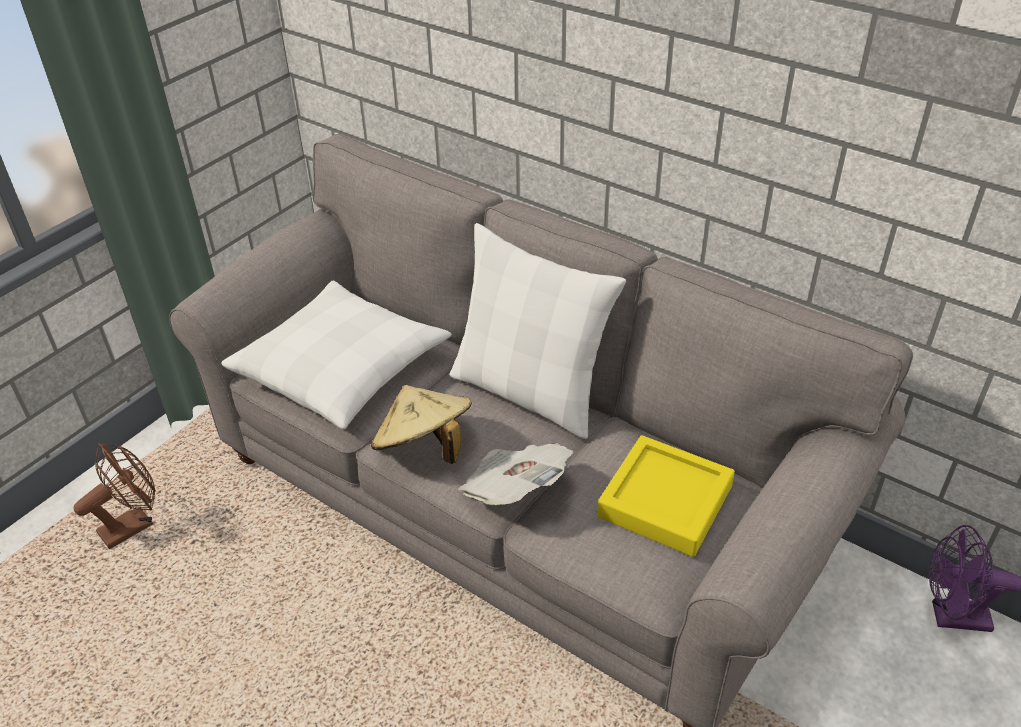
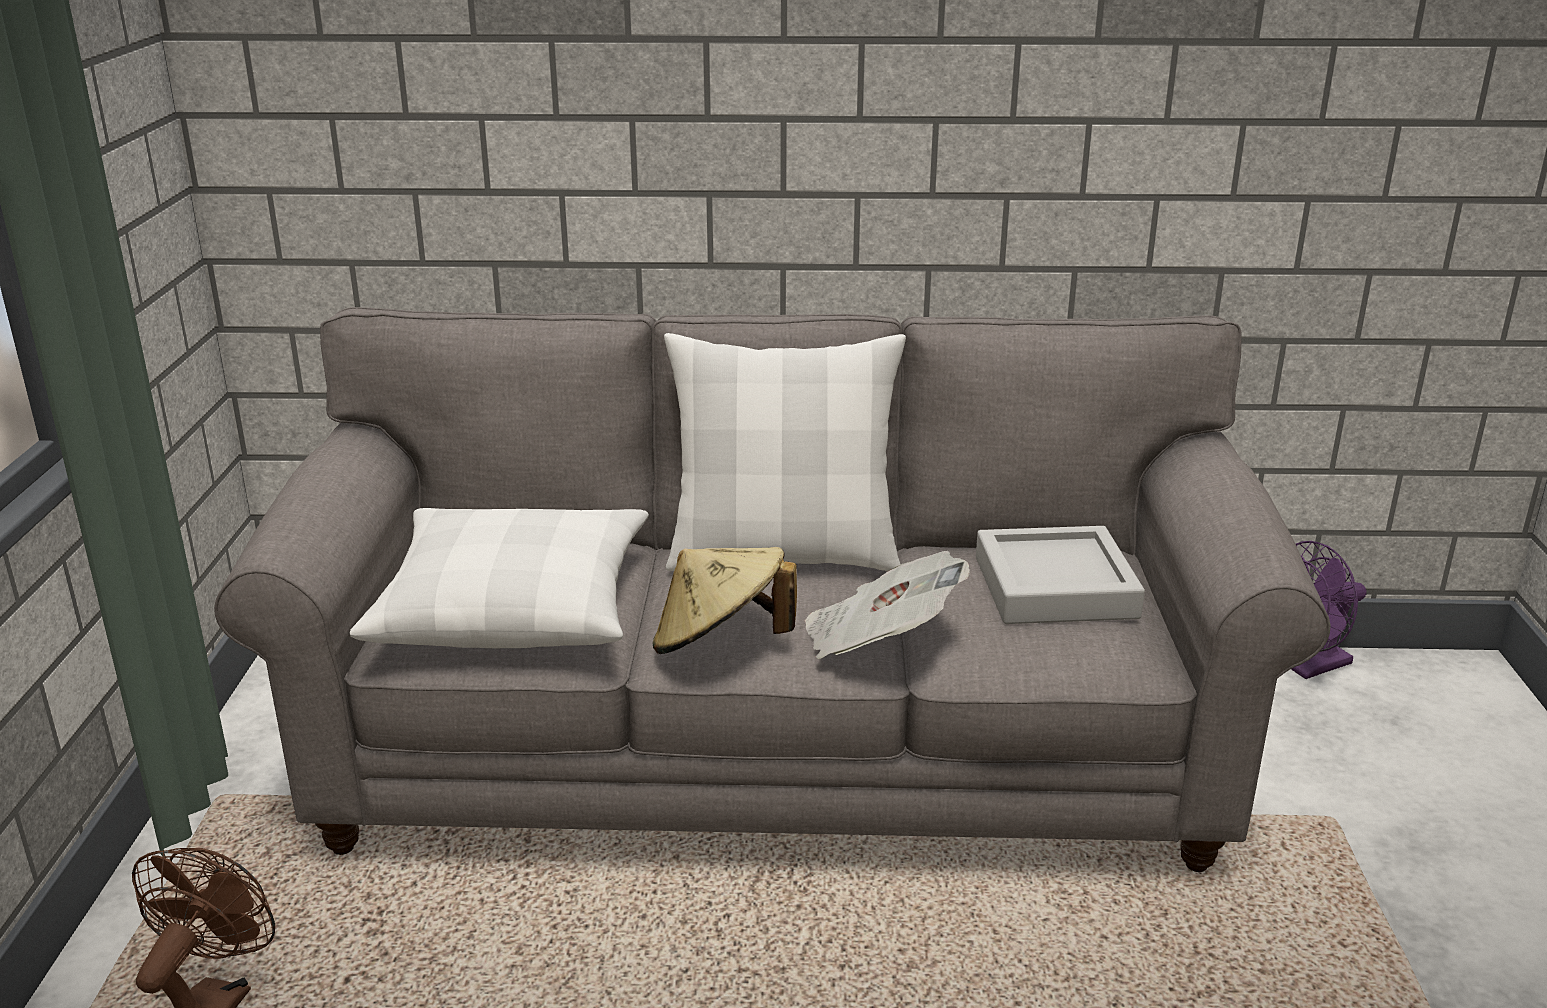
camera: 35 degrees left, 15 degrees down
(665, 501) = (1055, 587): yellow tray -> grey tray

